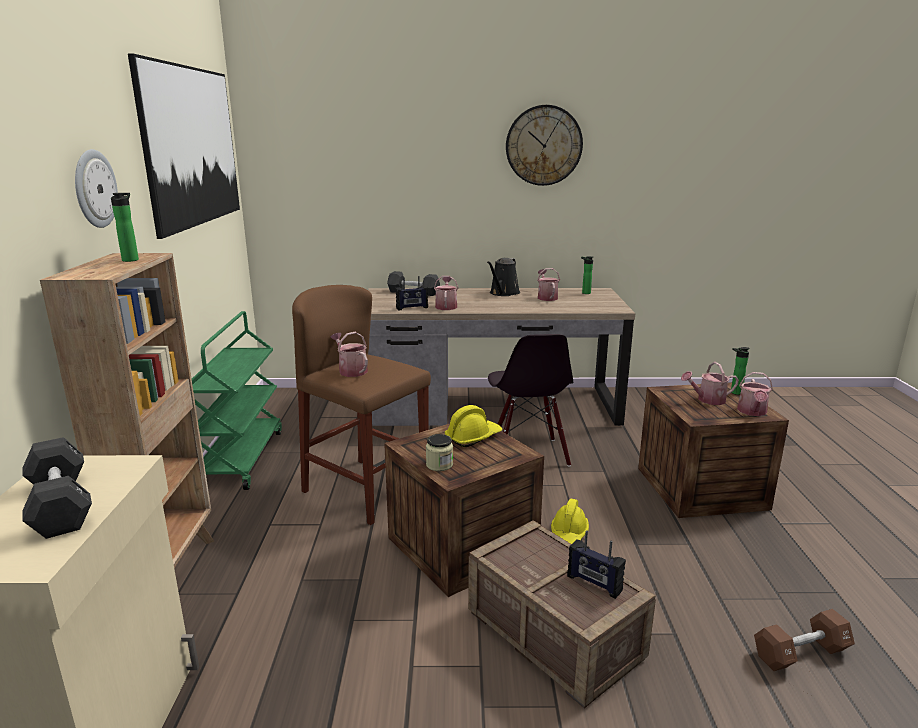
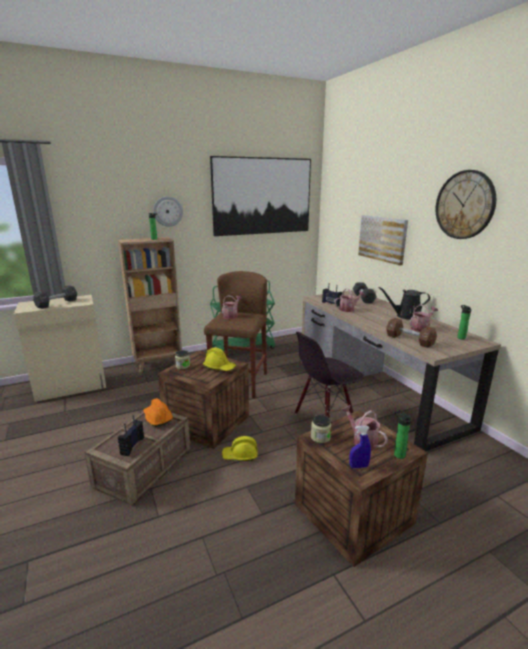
camera: 65 degrees right, 0 degrees up
(414, 201) = (382, 239): none -> picture
(519, 548) = (157, 418): none -> orange hard hat
(697, 416) = (320, 437): none -> jar
(752, 412) = (358, 466): watering can -> blue spray bottle
(800, 653) = (154, 587): brown dumbbell -> brown dumbbell (409, 340)

